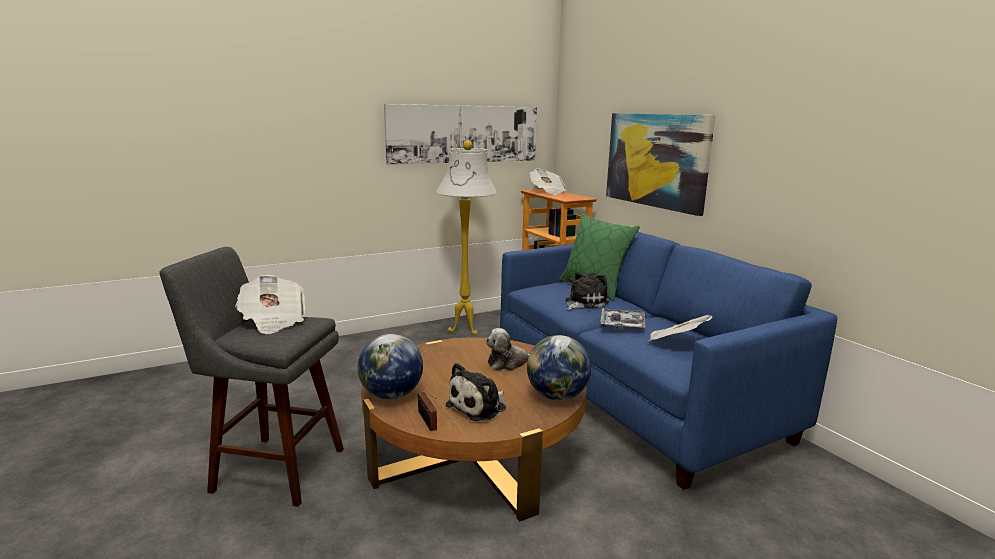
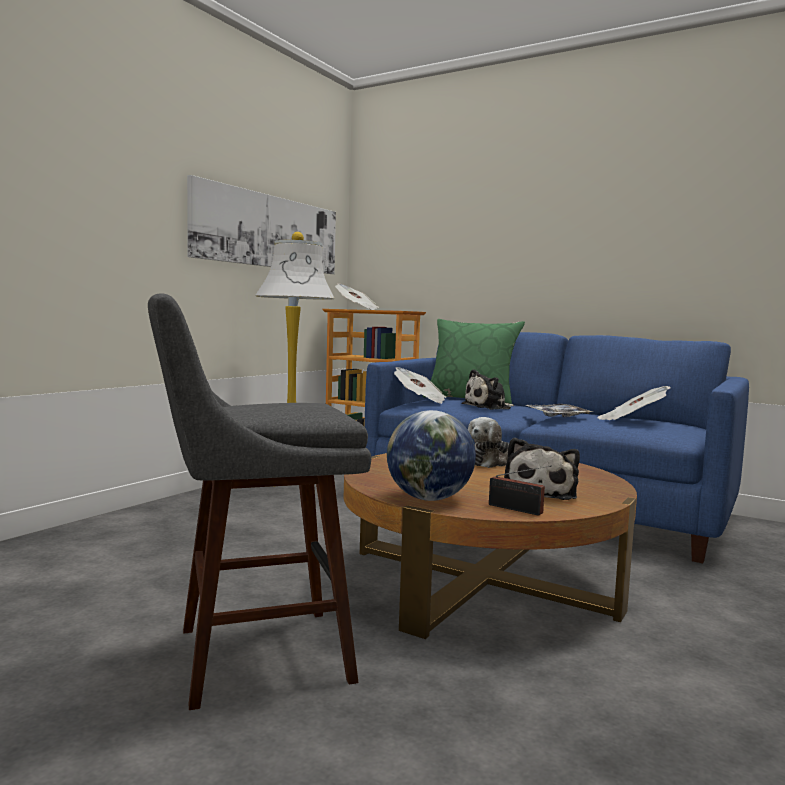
camera: 30 degrees left, 10 degrees down
(273, 321) = (266, 404): newspaper -> newspaper (420, 400)
(557, 396) = (590, 476): globe -> none
(584, 302) = (489, 407): plush toy -> plush toy turned 135 degrees counterclockwise
(656, 160) = (507, 261): picture -> none

